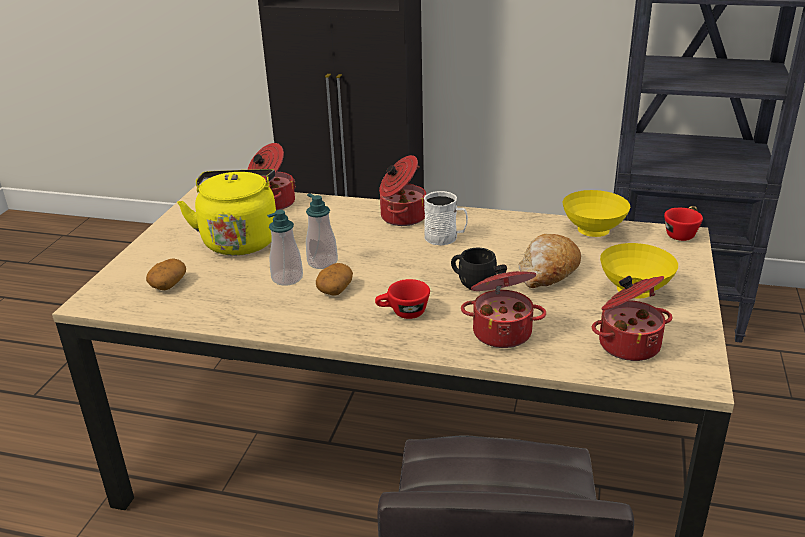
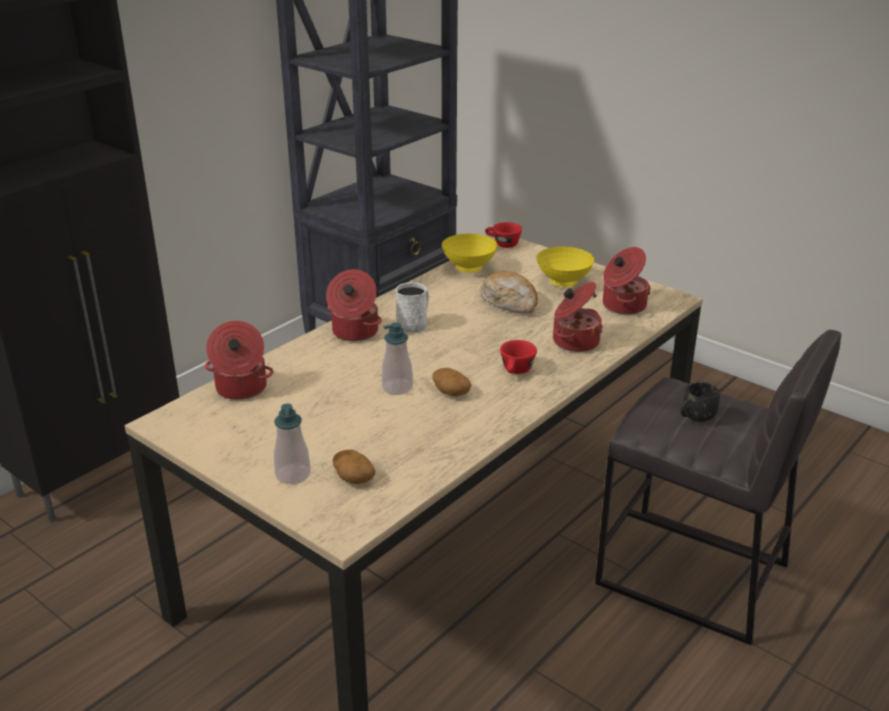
camera: 65 degrees left, 0 degrees up
(240, 240) = (303, 421): yellow kettle -> none
(287, 278) = (408, 410): soap dispenser -> soap dispenser (293, 475)
(472, 284) = (499, 333): black mug -> black mug (695, 418)

